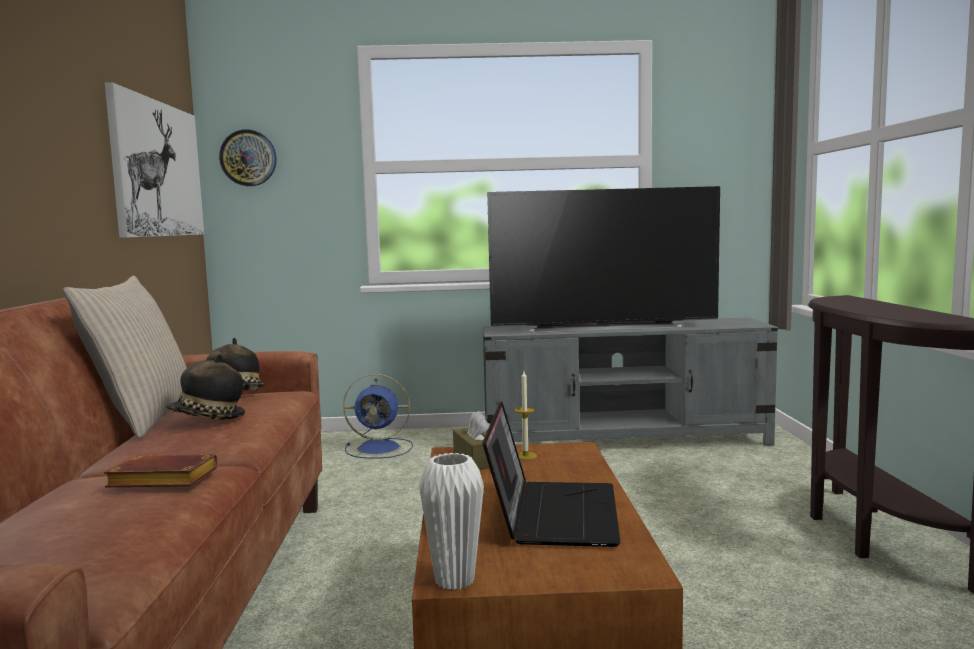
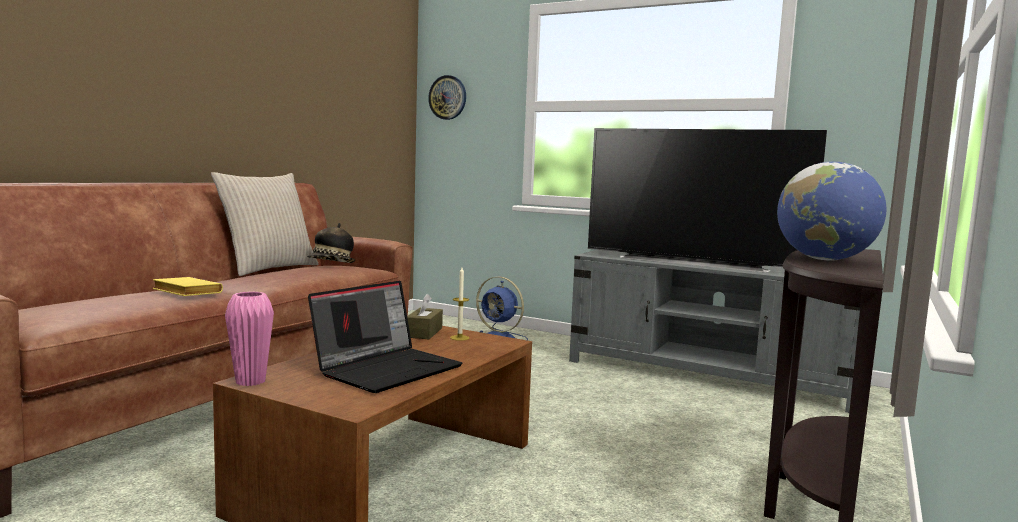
camera: 30 degrees right, 0 degrees up
(157, 169) = (364, 103): picture -> none
(160, 481) = (184, 293): brown book -> yellow book
(207, 418) = (285, 271): hat -> none
(454, 580) = (250, 381): white vase -> pink vase
(885, 311) = (825, 260): none -> globe

